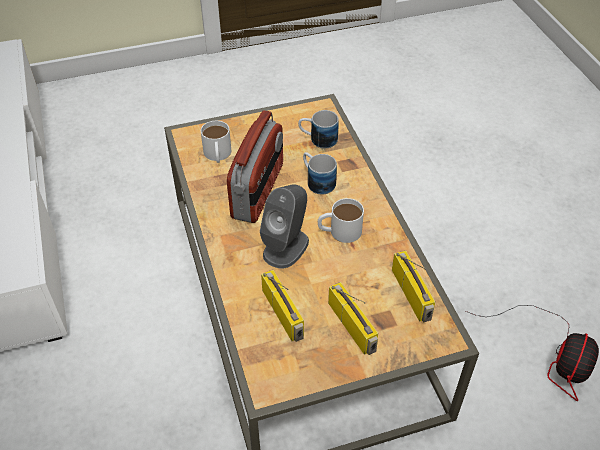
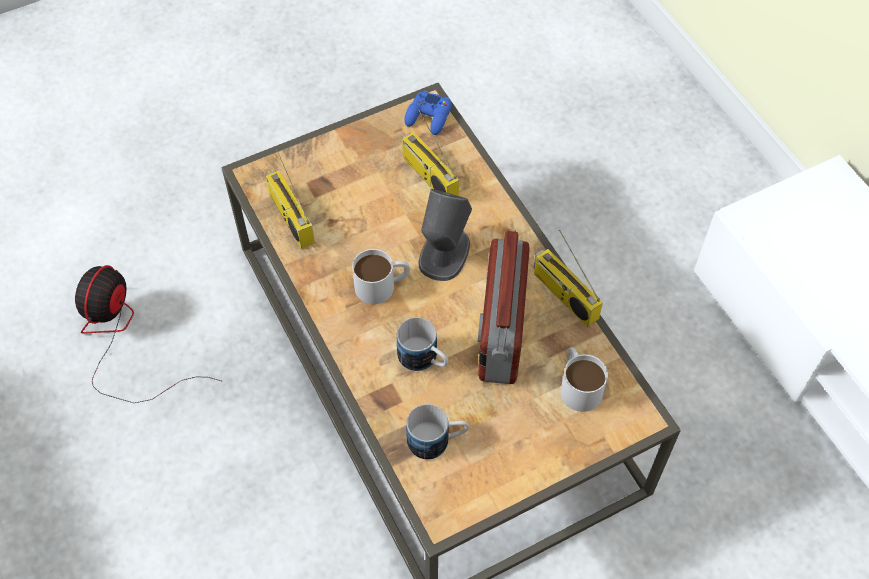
camera: 170 degrees right, 10 degrees up
(269, 376) = (428, 117): none -> blue game controller
(353, 326) = (352, 174): radio -> radio (563, 295)

